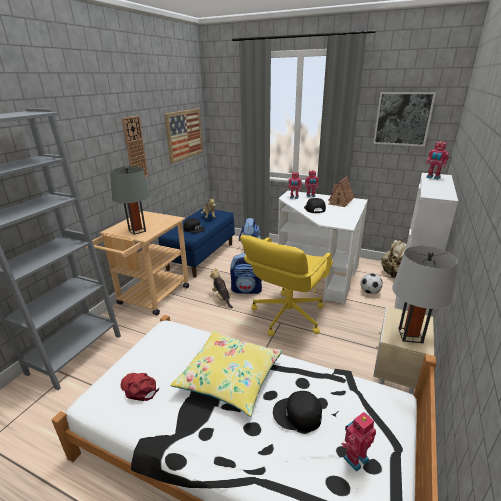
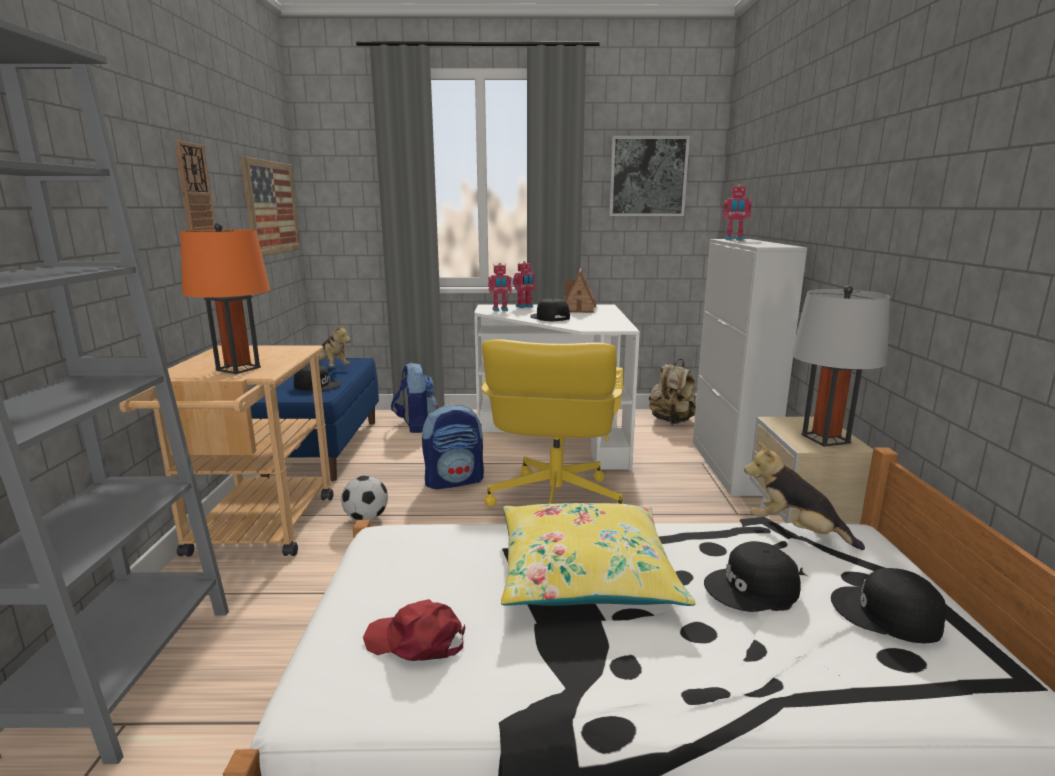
camera: 25 degrees left, 10 degrees down
(137, 231) = (238, 369): grey table lamp -> orange table lamp
(222, 298) = (416, 502): plush toy -> plush toy (795, 532)
(354, 457) = (887, 615): toy robot -> black cap
(370, 292) = (656, 448): football -> football (366, 518)

